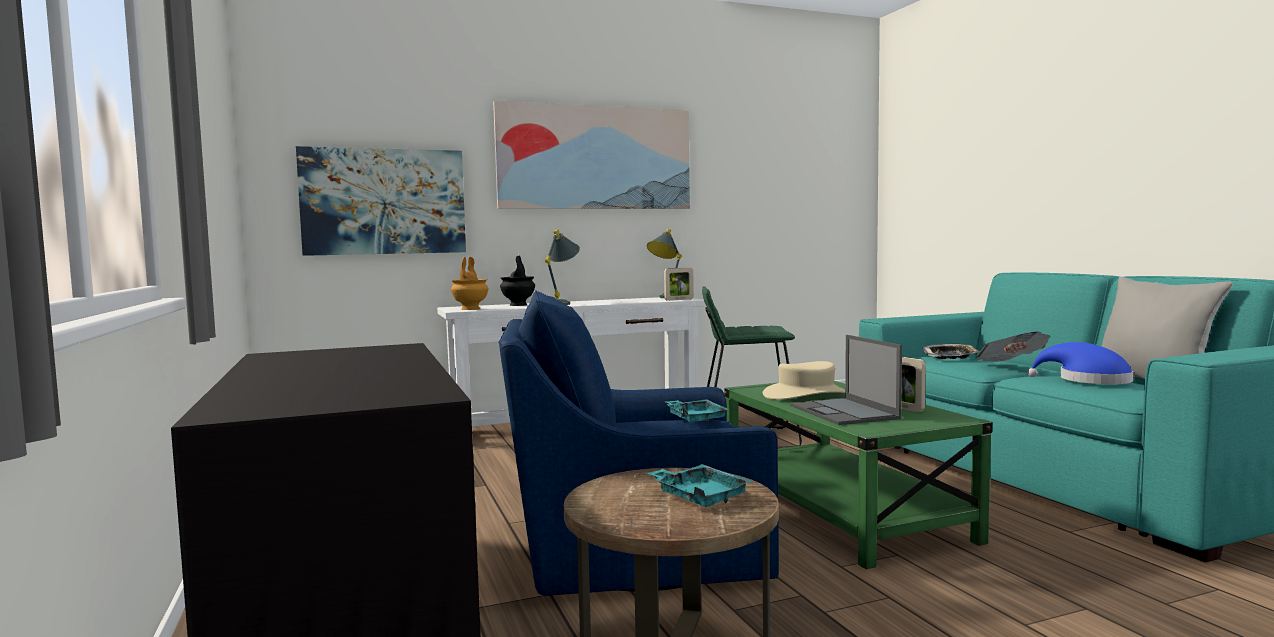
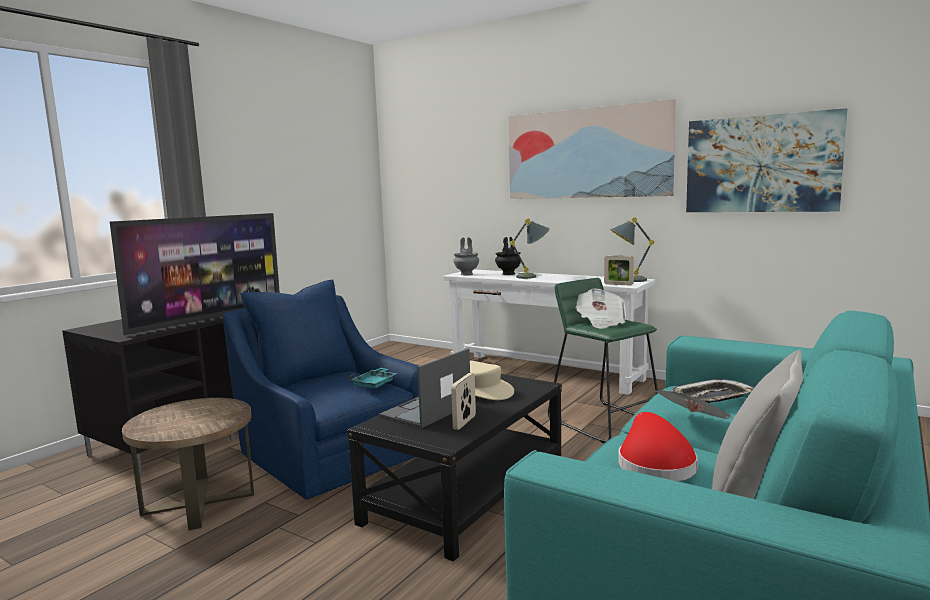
camera: 55 degrees right, 5 degrees up
(384, 201) = (446, 195): picture -> picture (761, 164)
(415, 367) = (209, 319): none -> television
(470, 309) = (467, 274): brown vase -> grey vase
(699, 496) = (193, 421): turquoise tray -> none
(744, 328) = (601, 322): none -> newspaper
(841, 512) = (466, 493): green coffee table -> black coffee table
(1088, 381) = (654, 464): blue hat -> red hat

